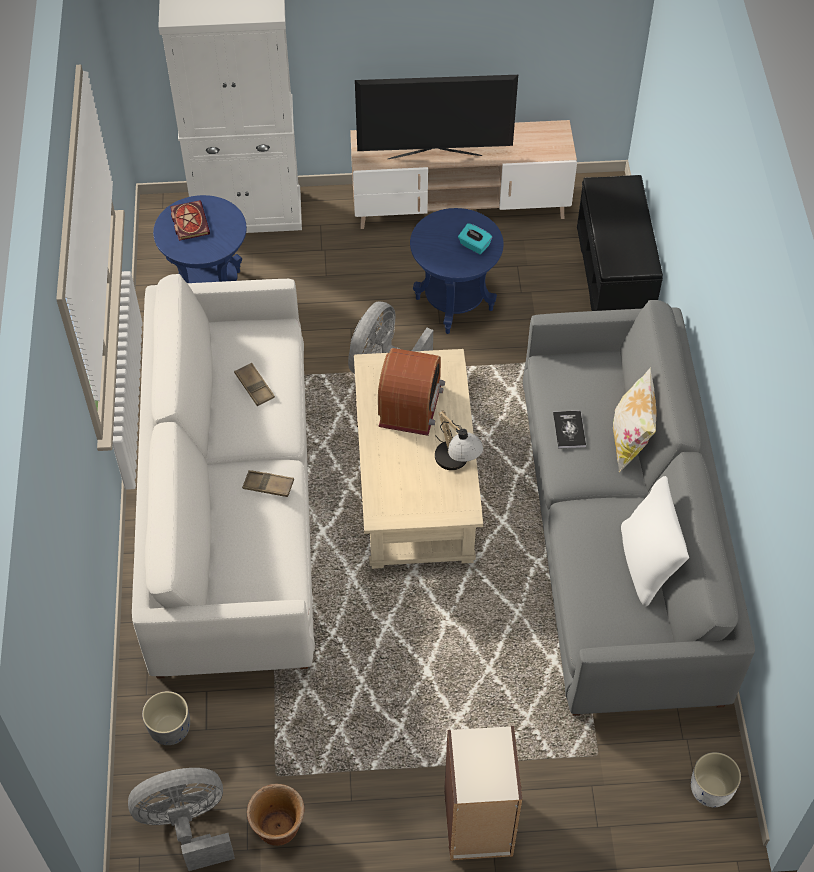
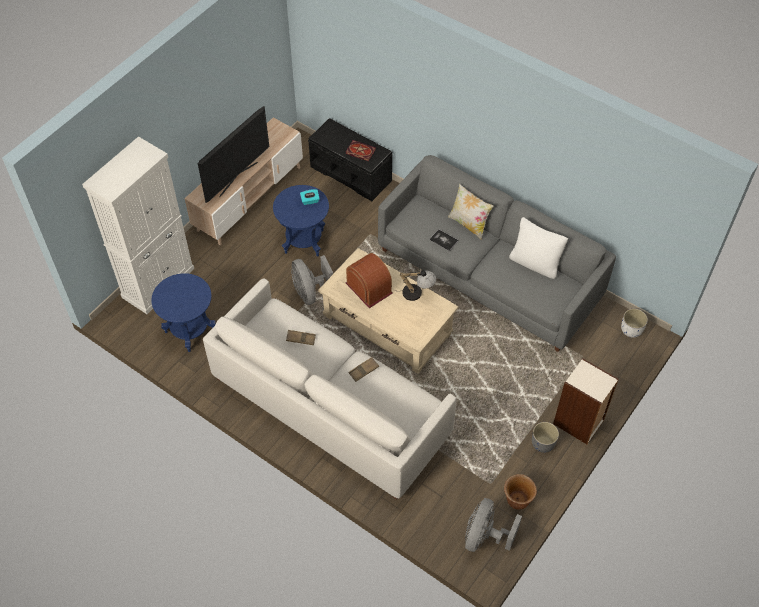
camera: 50 degrees left, 0 degrees up
(169, 728) = (428, 511): grey planter -> grey planter (542, 443)
(188, 221) = (171, 298): book -> book (359, 151)

